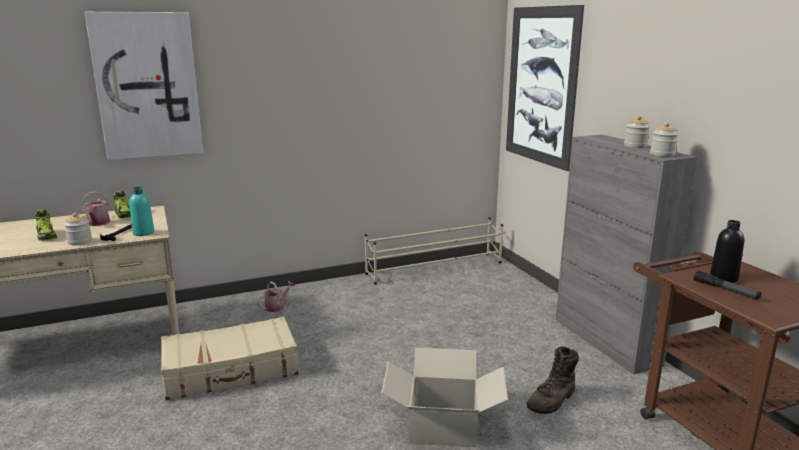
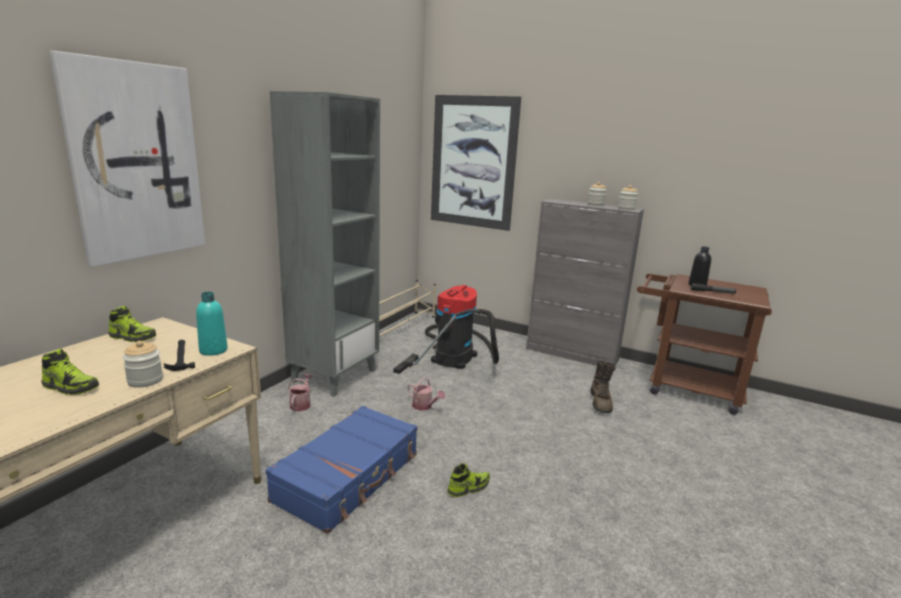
camera: 40 degrees left, 0 degrees up
(97, 223) = (116, 355): watering can -> watering can (424, 406)
(231, 370) = (349, 477): beige suitcase -> blue suitcase
(298, 416) = (468, 488): none -> shoe
(331, 292) = (334, 375): none -> grey bookcase
(443, 427) = (572, 447): cardboard box -> none
(462, 305) = (455, 356): none -> vacuum cleaner

